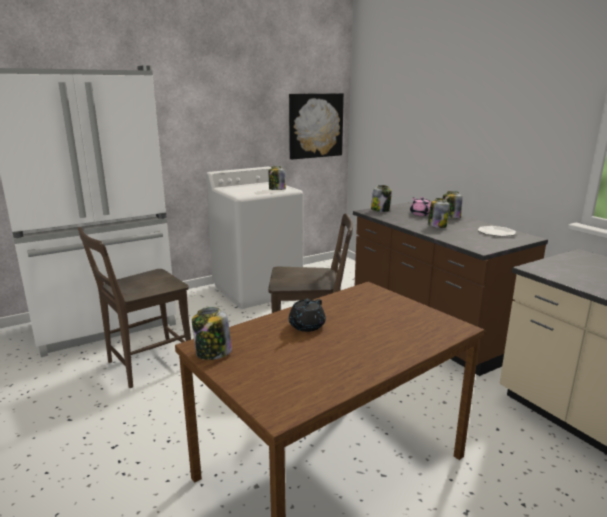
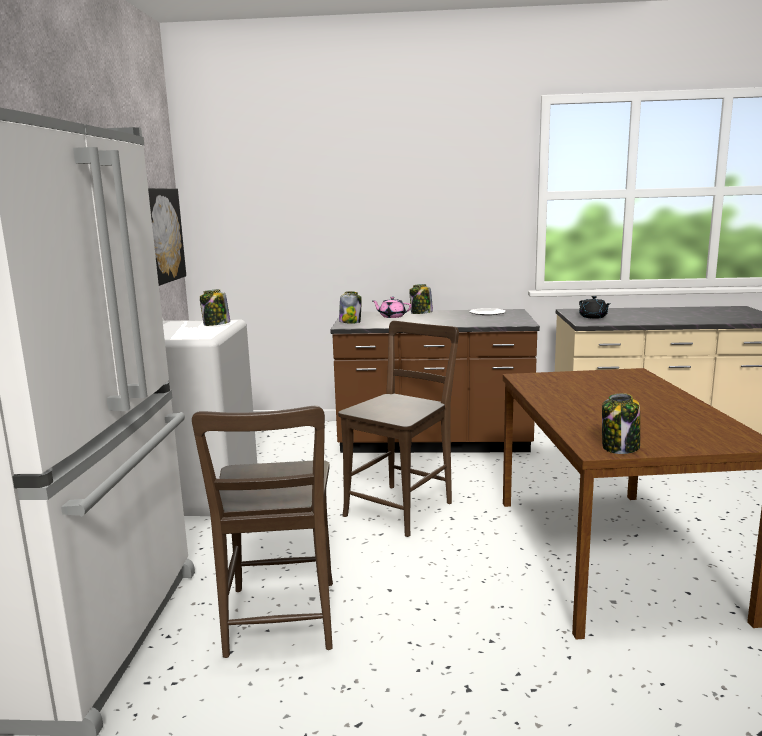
camera: 55 degrees left, 5 degrees down
(306, 326) = (588, 408): black teapot -> black teapot (593, 317)
(437, 226) = (440, 320): jar -> none

